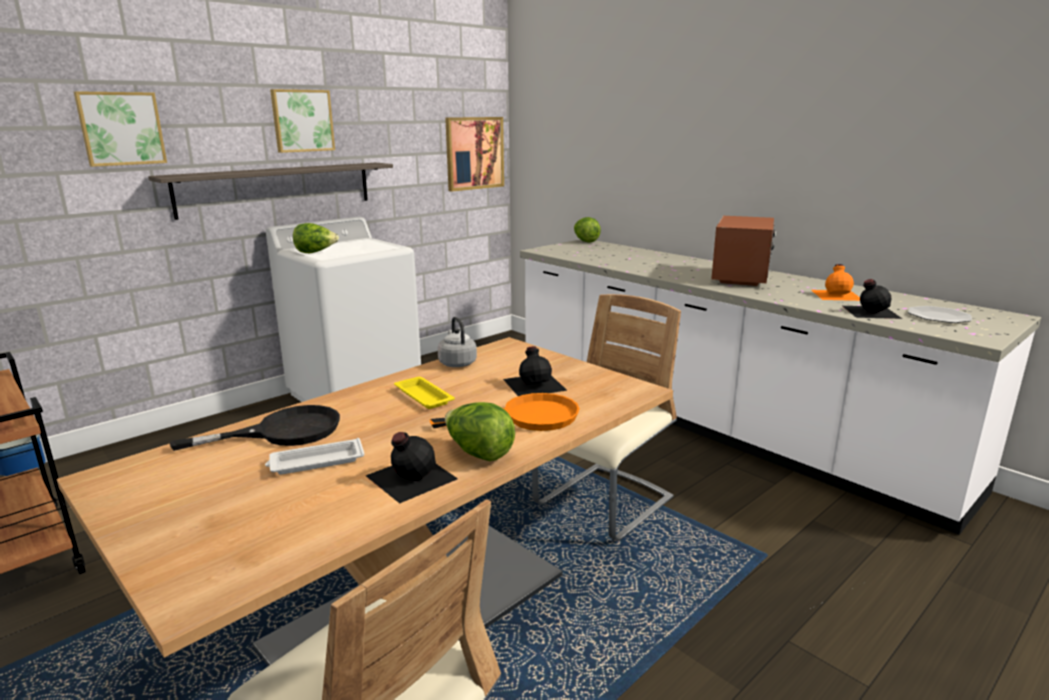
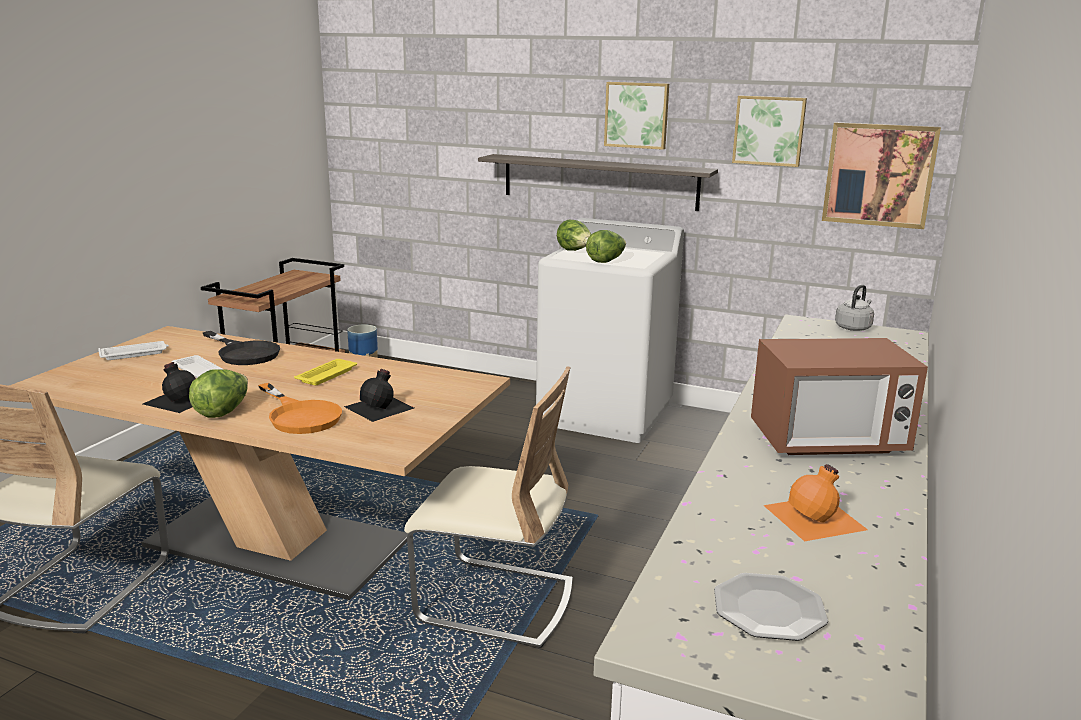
camera: 65 degrees right, 0 degrees up
(121, 128) = (480, 112): picture -> picture (769, 130)
(166, 506) = (135, 354): none -> white tray
(457, 363) = (415, 371): grey kettle -> grey kettle (853, 327)
(585, 241) = (905, 334): lettuce -> lettuce (606, 261)
(869, 311) = (729, 543): black bottle -> none

